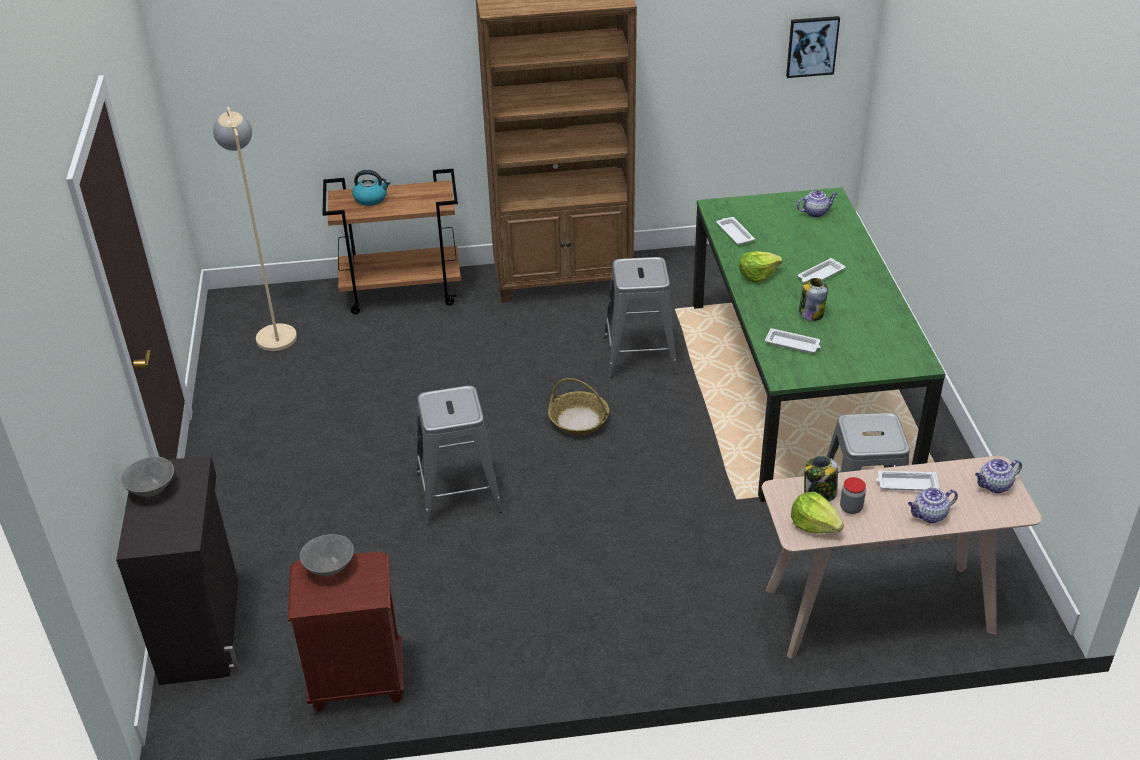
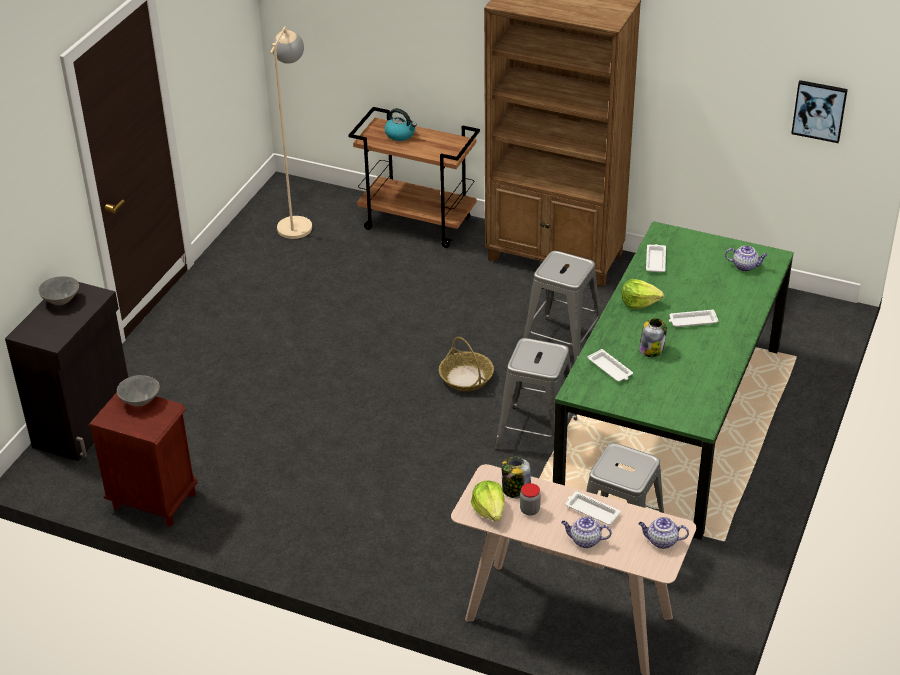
camera: 30 degrees right, 0 degrees up
(459, 492) = (330, 397): grey stool -> grey stool (536, 434)

